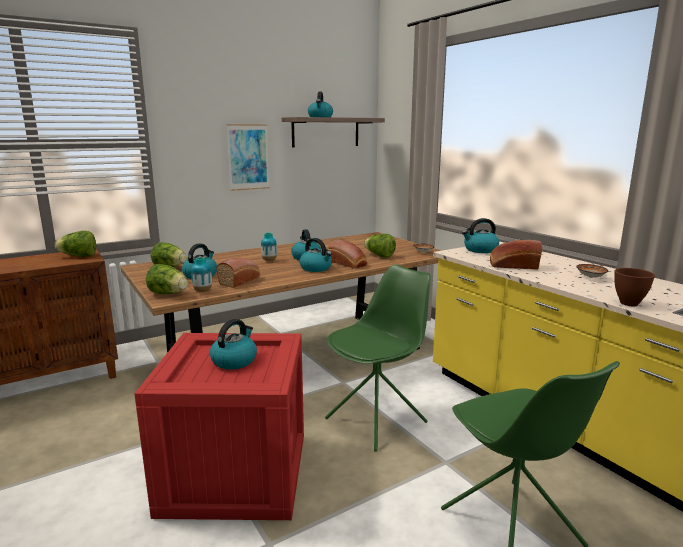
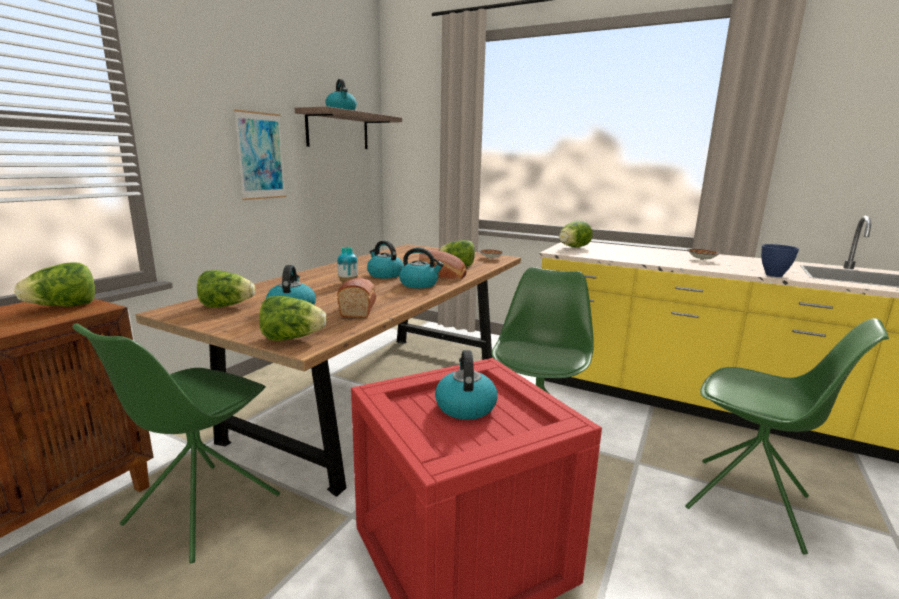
camera: 30 degrees left, 0 degrees up
(127, 398) = (201, 511): none -> green chair
(202, 291) = (334, 327): vase -> none
(480, 250) = (573, 247): kettle -> lettuce
(513, 266) = (630, 257): bread -> none
(628, 303) = (773, 275): brown bowl -> blue bowl

